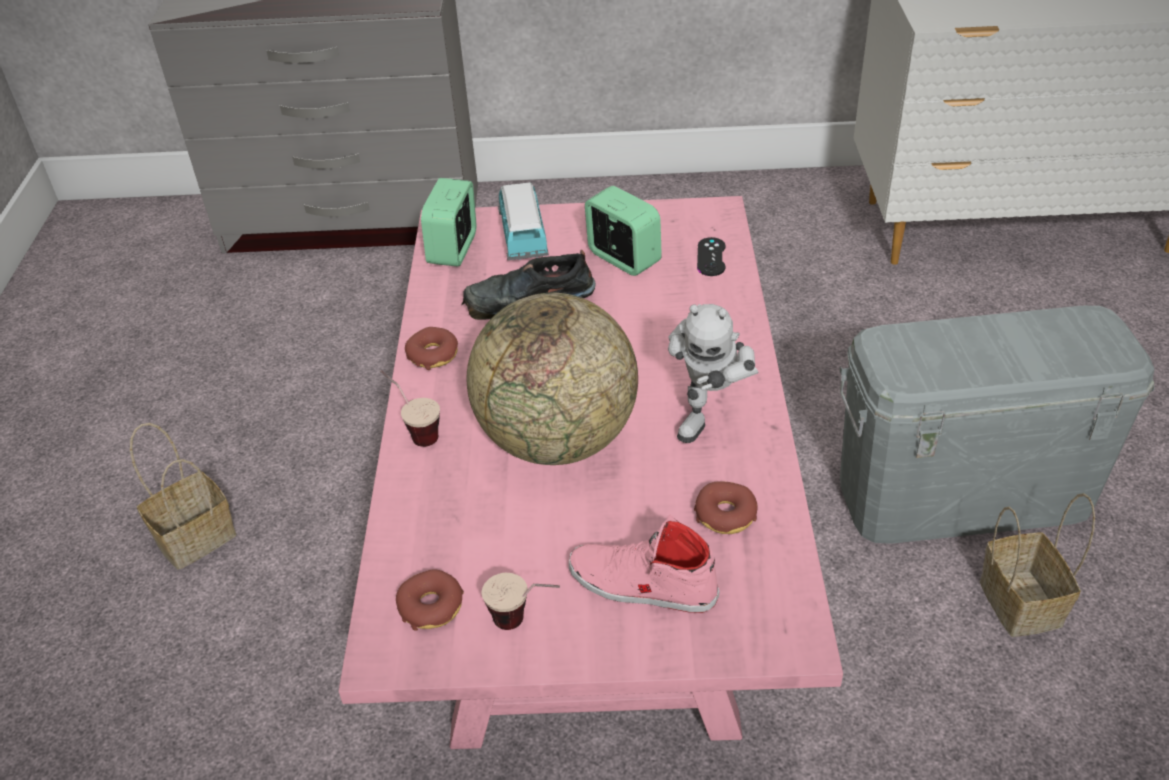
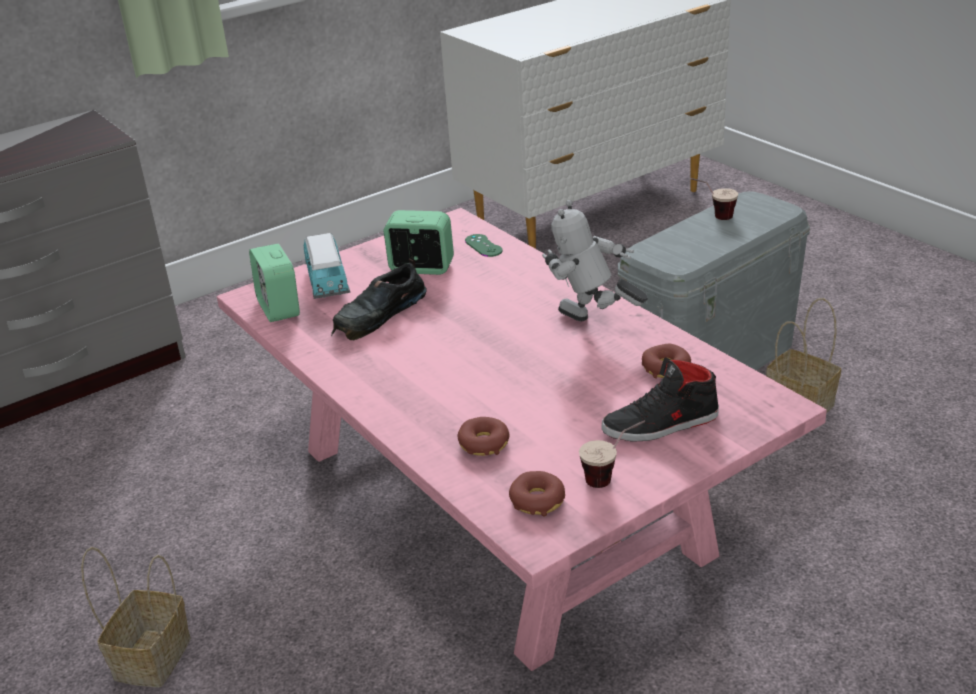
camera: 35 degrees left, 10 degrees down
(414, 431) = (393, 418): cup -> cup (713, 217)
(433, 355) = (347, 372): donut -> donut (483, 443)
(523, 238) = (328, 283): toy car -> toy car turned 150 degrees counterclockwise
(558, 439) = (506, 378): globe -> none
(642, 585) = (661, 424): pink shoe -> black shoe
(710, 415) = (591, 325): toy robot -> toy robot turned 135 degrees clockwise
(711, 257) = (483, 246): black game controller -> green game controller

